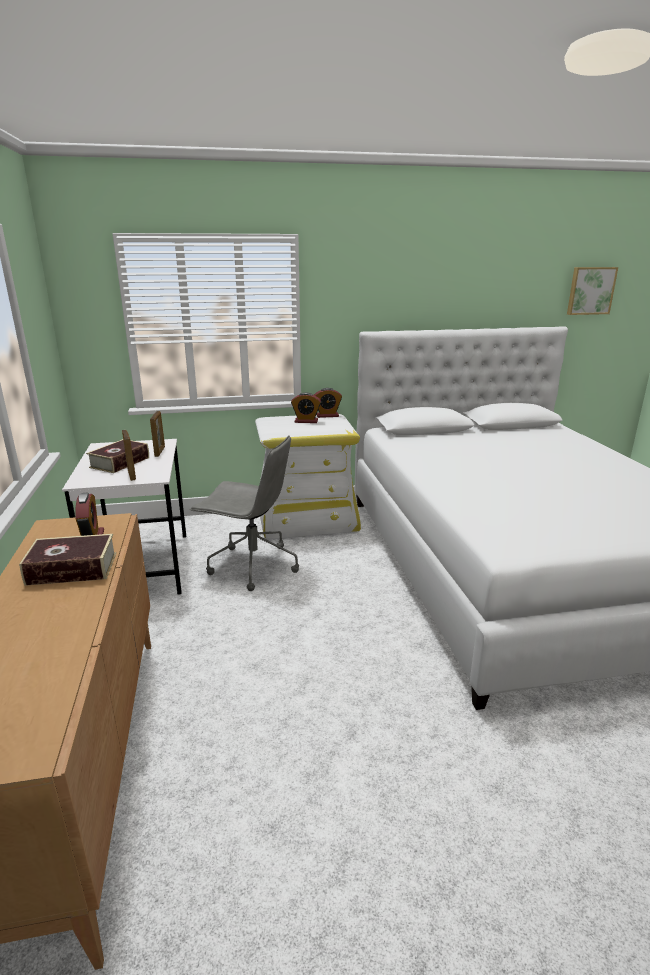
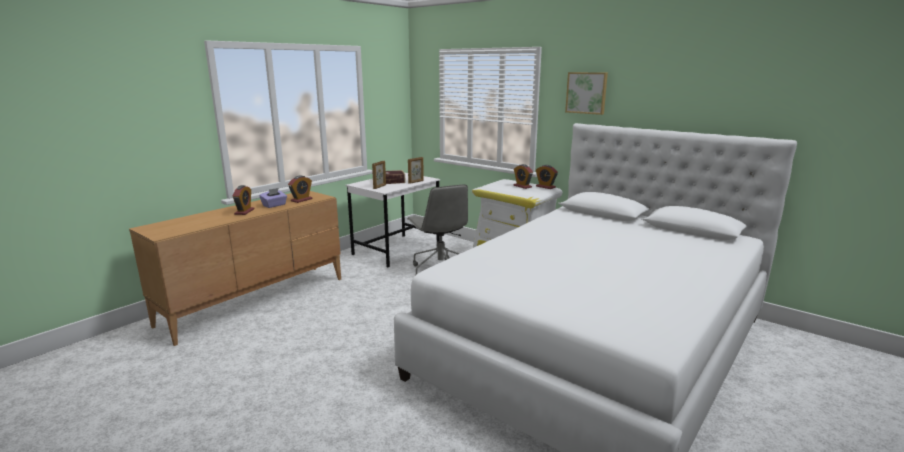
camera: 50 degrees right, 5 degrees down
(51, 606) = (244, 212): none -> alarm clock
(72, 569) = (274, 205): book -> purple tissue box
(590, 290) = (846, 103): picture -> picture (586, 93)

